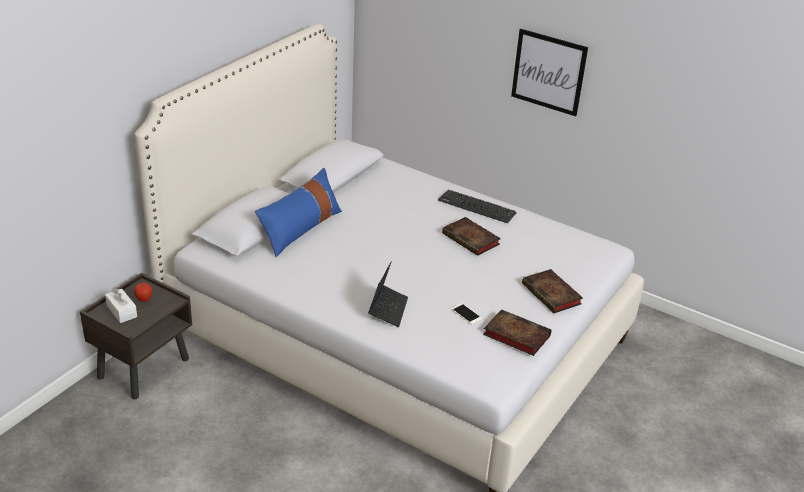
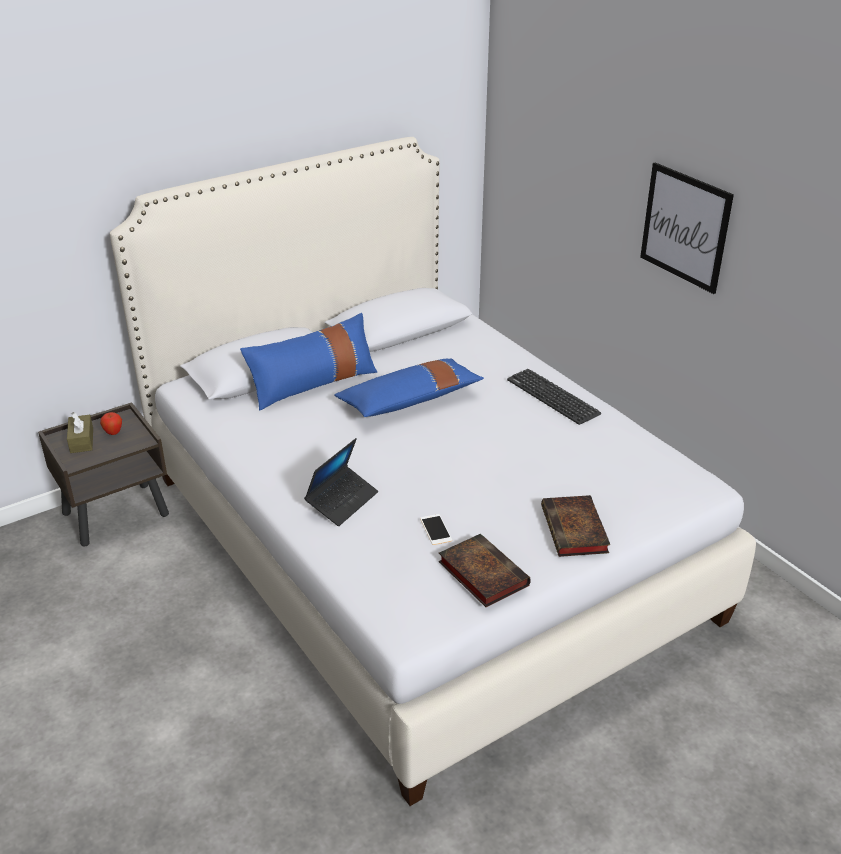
camera: 25 degrees right, 0 degrees up
(121, 311) = (81, 440): white tissue box -> brown tissue box
(380, 228) = (410, 400): none -> blue pillow
(472, 240) = (516, 437): book -> none

